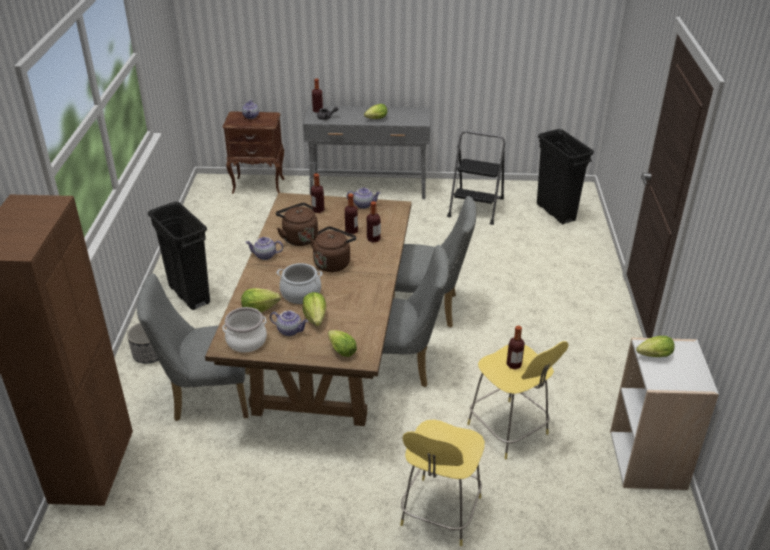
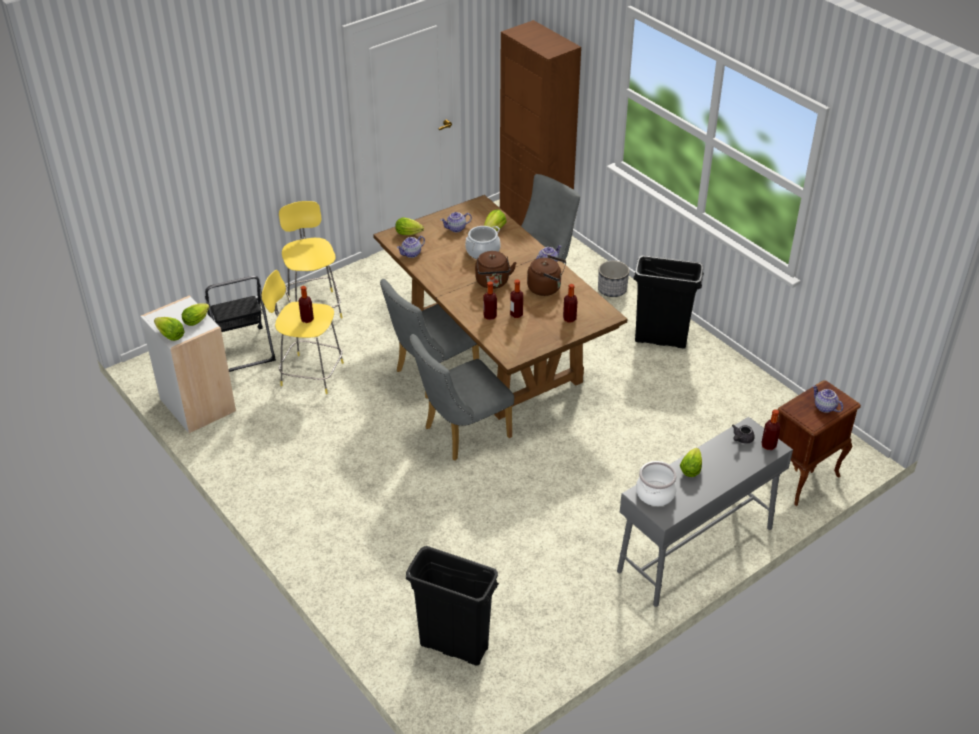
camera: 140 degrees right, 5 degrees up
(246, 341) = (472, 211): cooking pot -> cooking pot (655, 493)
(315, 318) = (450, 242): lettuce -> lettuce (170, 336)
(363, 205) = (541, 343): teapot -> teapot (411, 254)
(477, 206) = (550, 598): black step ladder -> black step ladder (242, 351)

